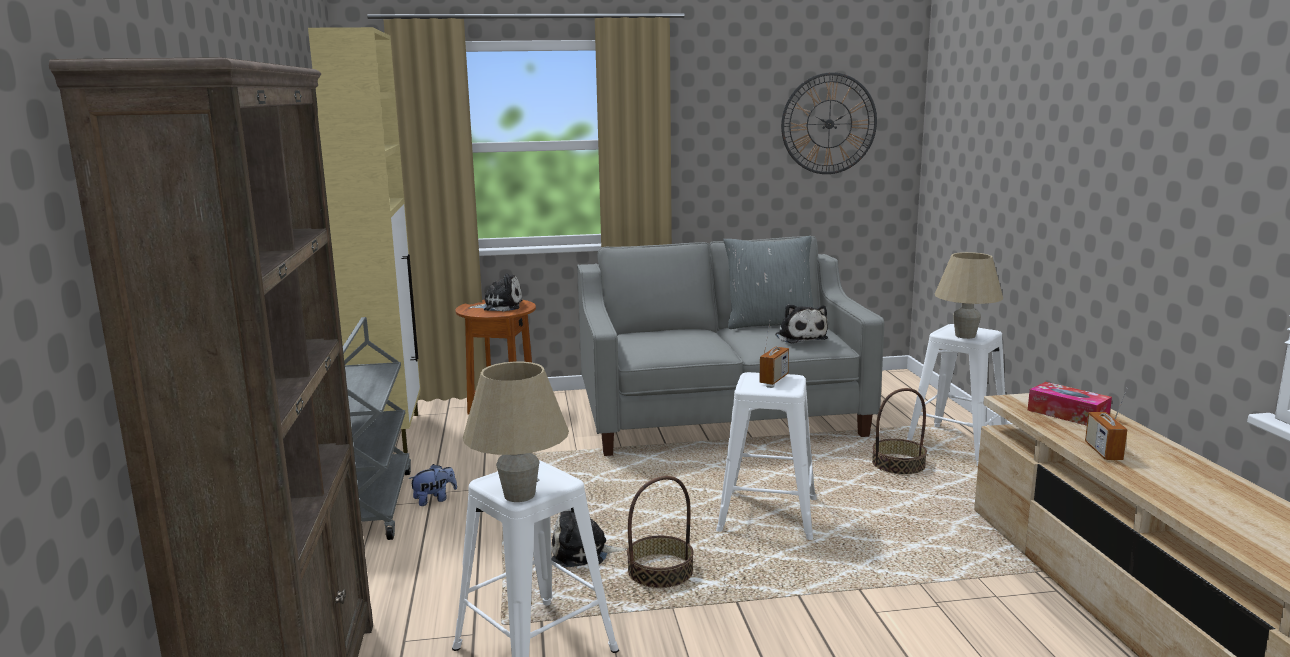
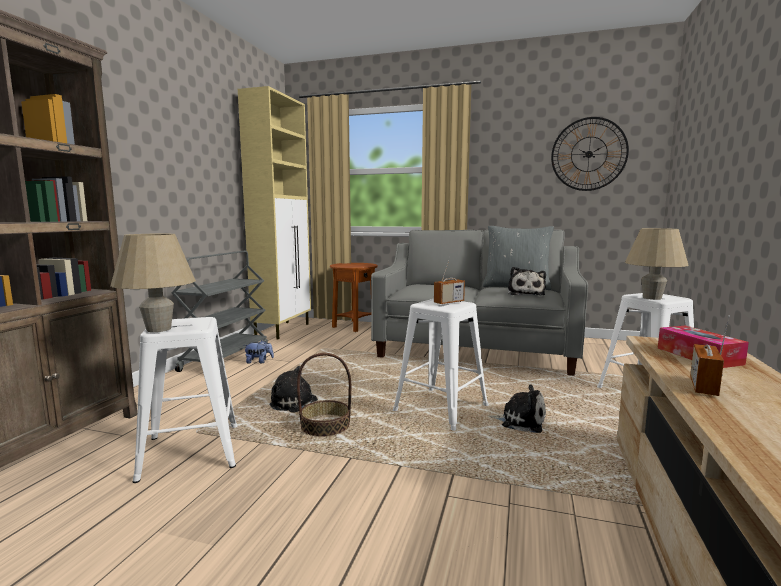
camera: 25 degrees right, 5 degrees down
(500, 306) = (356, 265): plush toy -> plush toy (520, 421)
(898, 465) = (580, 397): basket -> none

